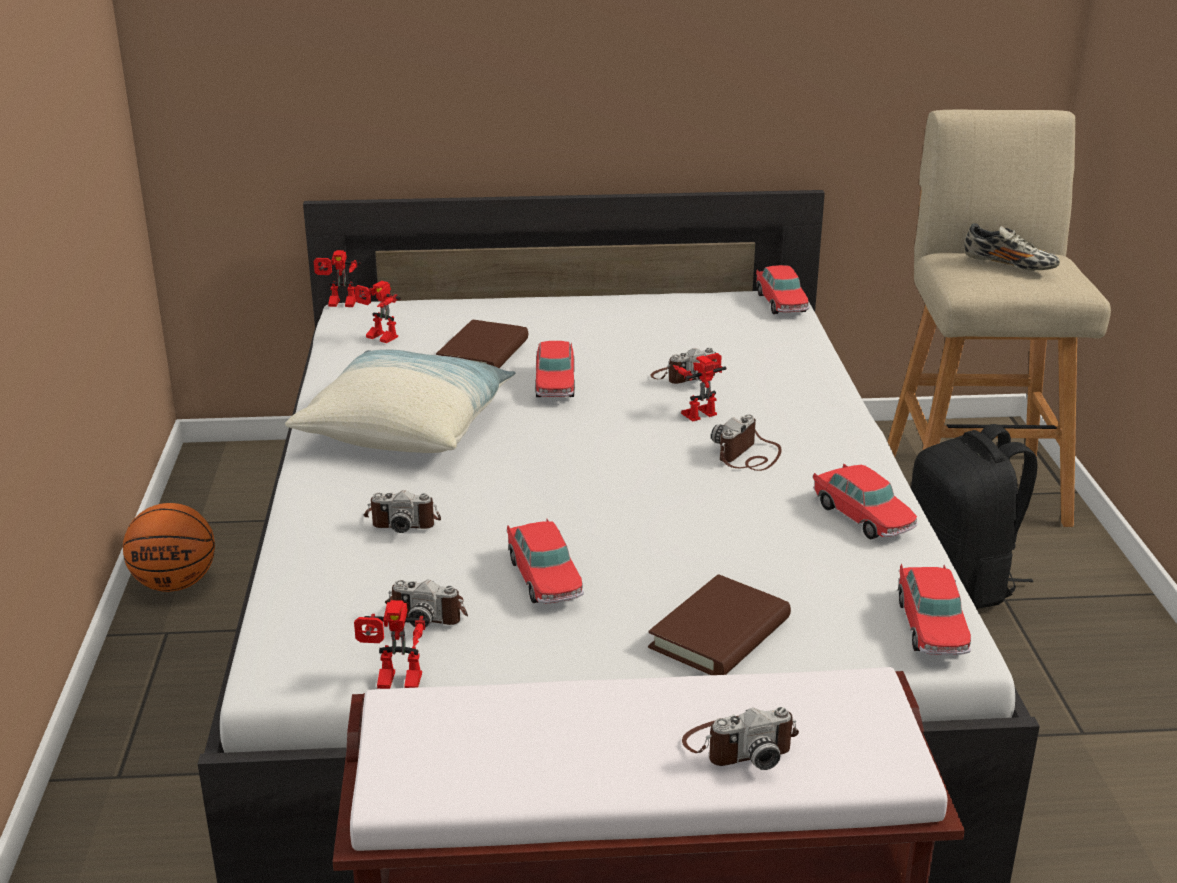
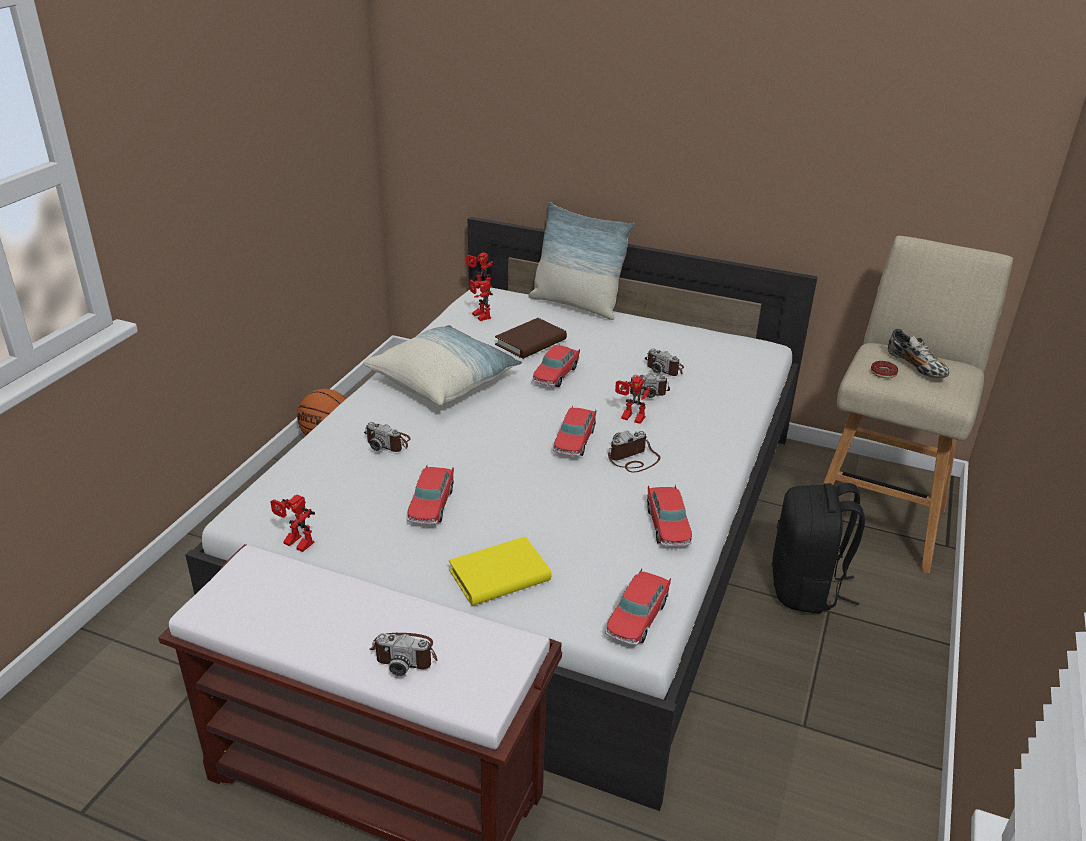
camera: 25 degrees right, 5 degrees up
(429, 611) = (350, 505): camera -> camera (665, 368)
(496, 299) = (576, 305): none -> pillow
(698, 412) = (630, 418): toy robot -> toy robot turned 150 degrees counterclockwise
(720, 633) = (499, 576): brown book -> yellow book
(781, 303) = (763, 352): toy car -> toy car (574, 441)
(983, 279) = (883, 373): none -> donut

